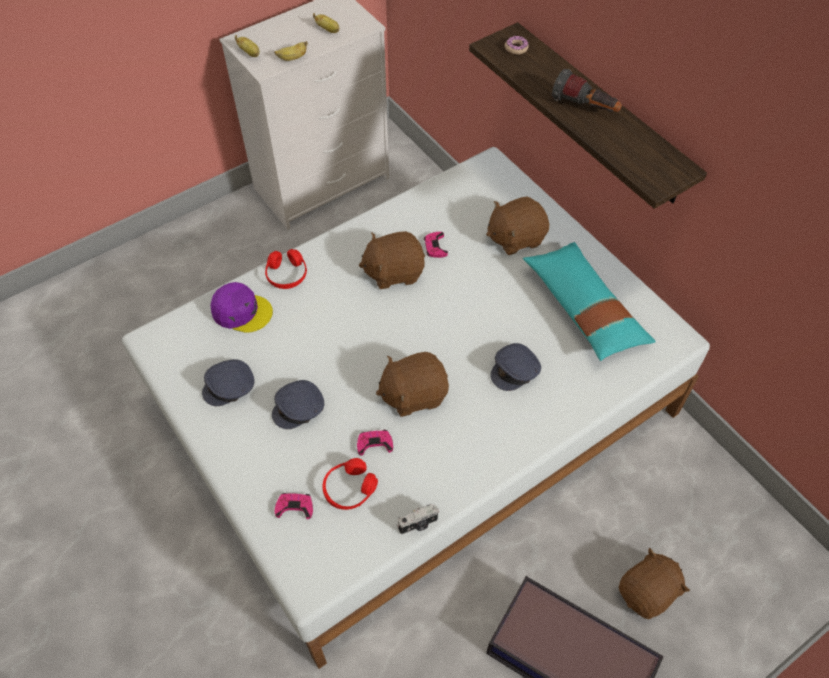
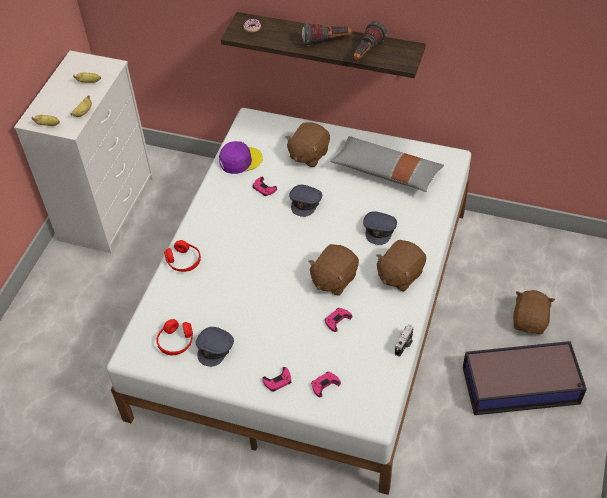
camera: 35 degrees left, 5 degrees down
(242, 311) = (176, 300): purple cap -> purple cap (240, 160)
(254, 467) = (278, 381): none -> pink game controller
(299, 408) = (272, 331): grey cap -> grey cap (305, 202)
(349, 489) = (347, 353): red headphones -> red headphones (176, 342)
(393, 272) = (252, 218): brown plush toy -> brown plush toy (399, 275)
(584, 309) = (386, 172): turquoise pillow -> grey pillow
(620, 145) = (366, 52): none -> flashlight

